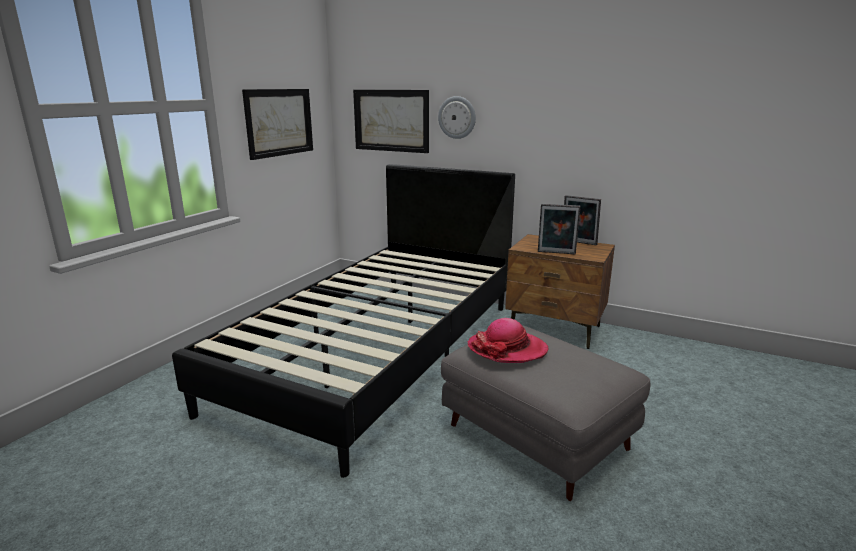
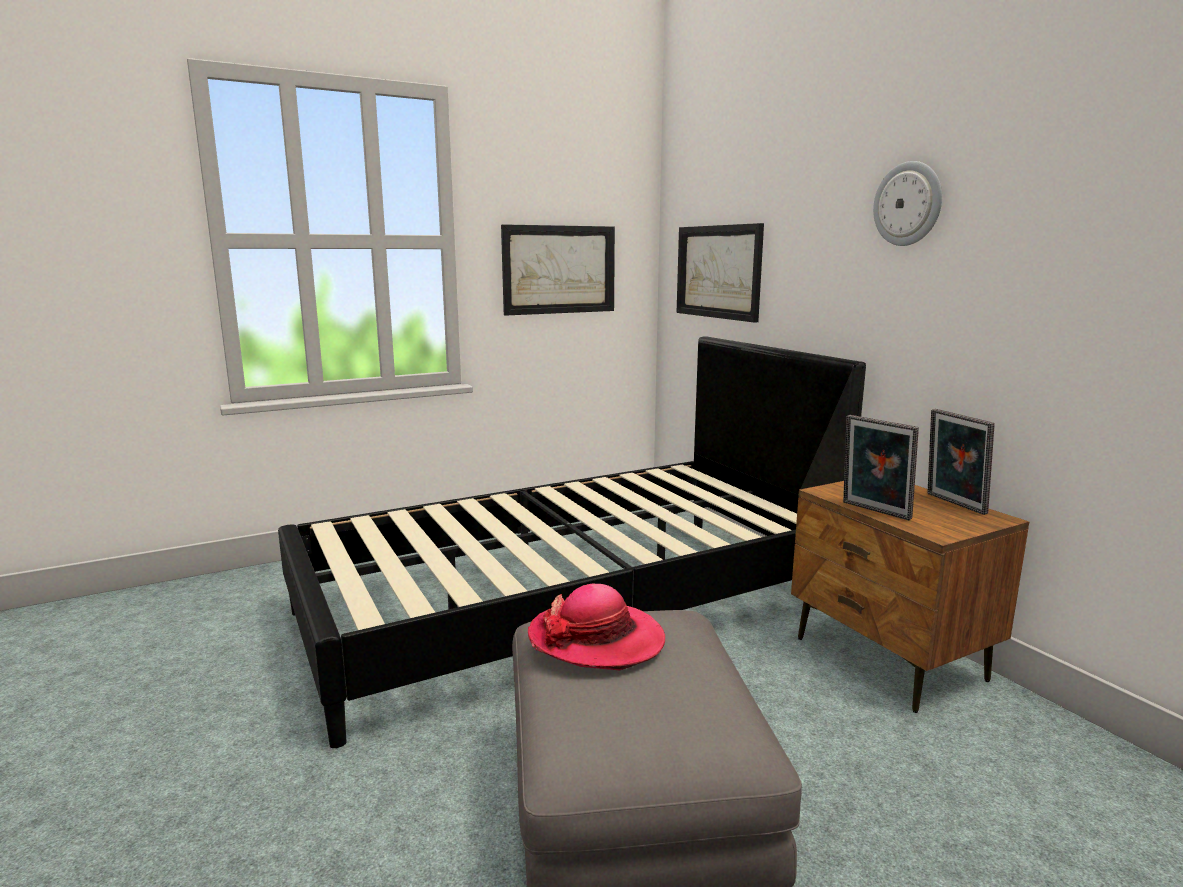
camera: 35 degrees right, 5 degrees down
(457, 117) = (796, 266): wall clock -> wall clock (908, 204)

